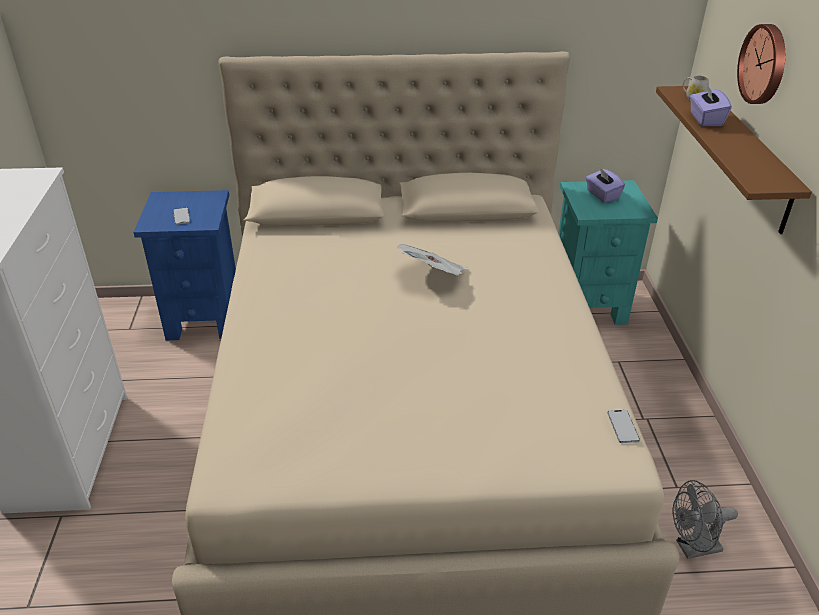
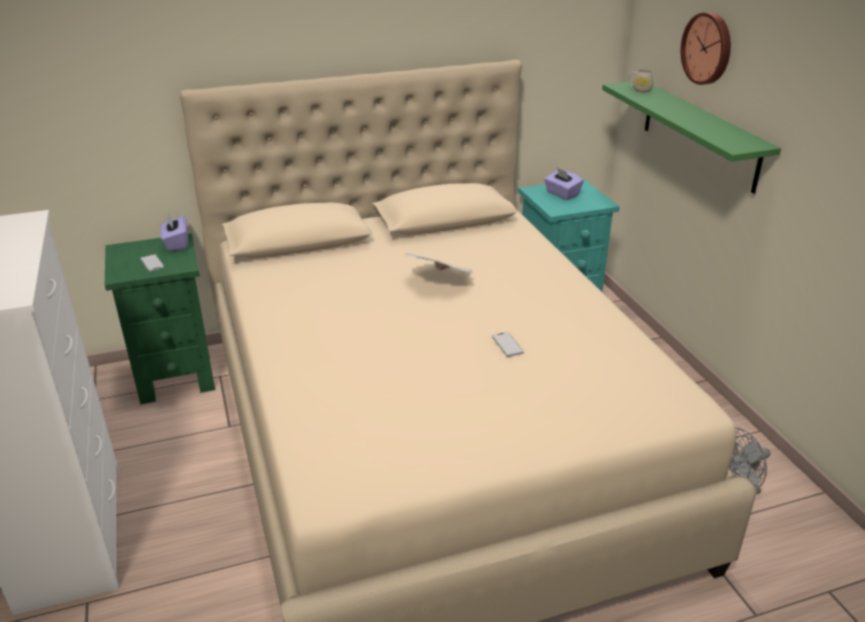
camera: 15 degrees left, 5 degrees down
(205, 319) = (177, 377): blue nightstand -> green nightstand
(623, 427) = (678, 378): phone -> phone (507, 345)
(705, 119) = (660, 105): purple tissue box -> purple tissue box (176, 244)
(744, 157) = (699, 134): brown shelf -> green shelf

